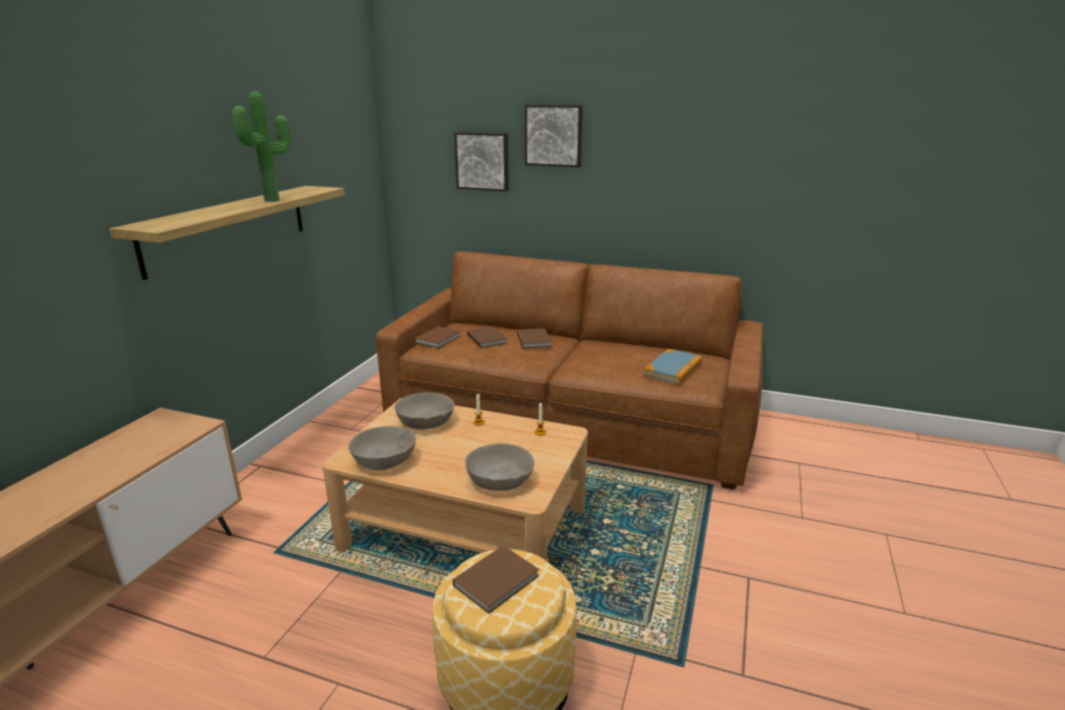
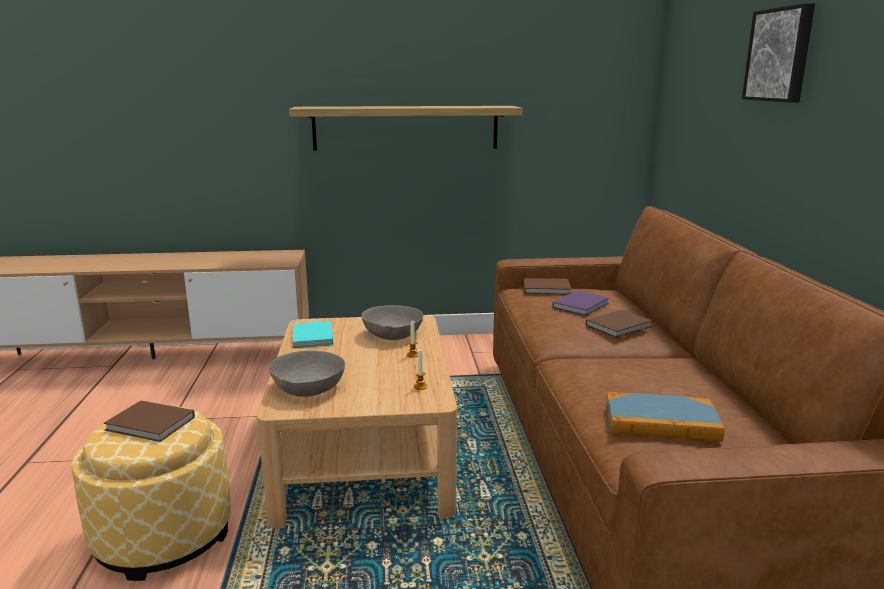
camera: 65 degrees right, 5 degrees down
(274, 200) = (430, 107): potted plant -> none
(384, 460) = (313, 336): grey bowl -> turquoise book
(482, 161) = (717, 95): picture -> none
(487, 338) = (582, 305): brown book -> purple book

